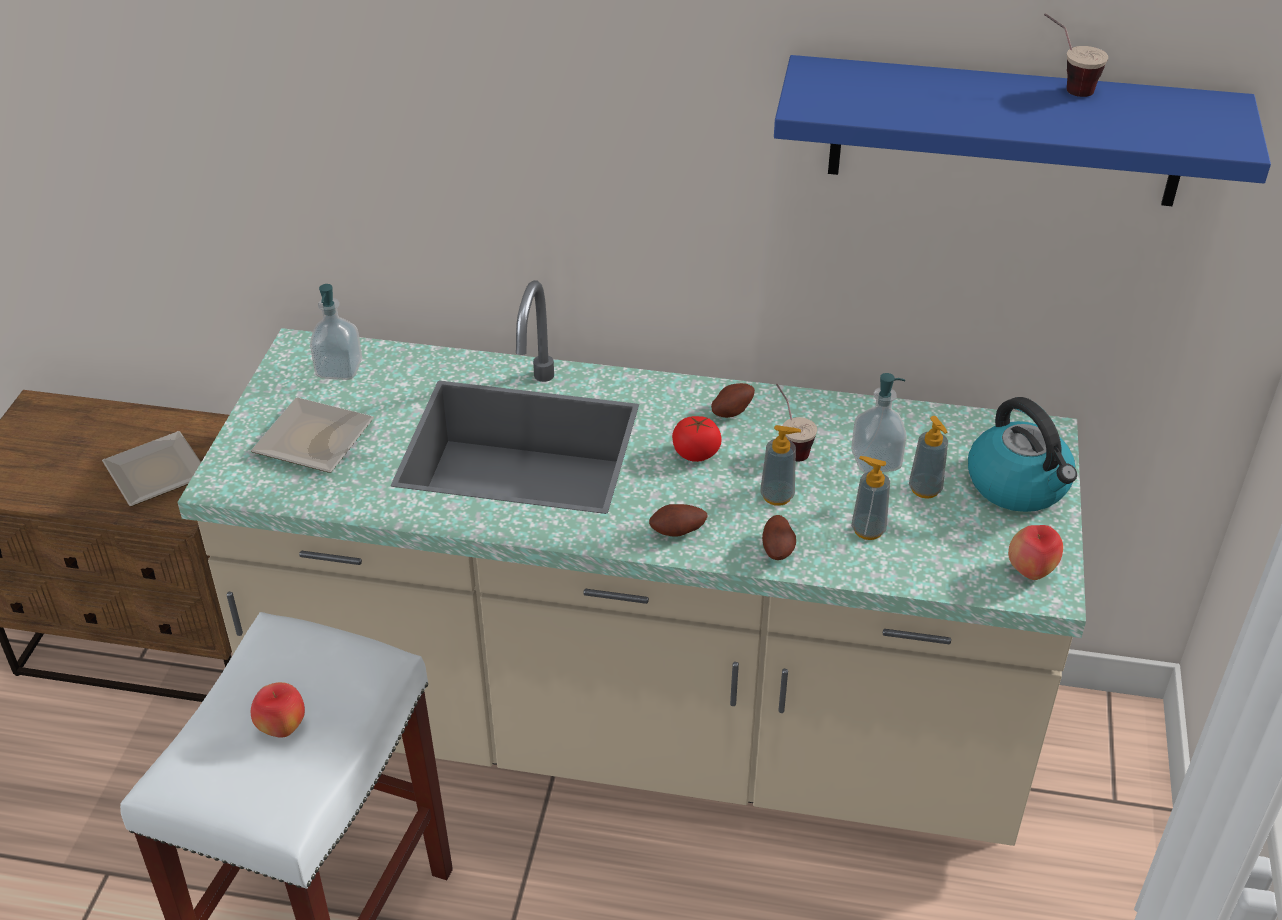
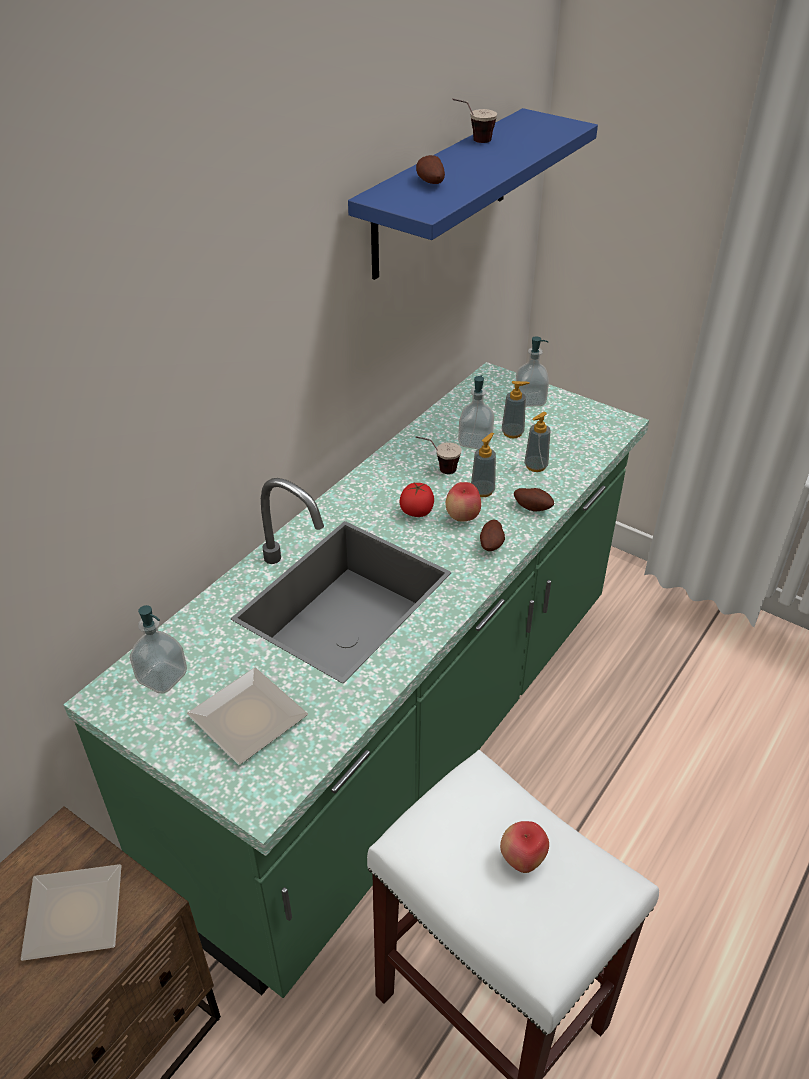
camera: 65 degrees left, 0 degrees up
(641, 730) = (404, 741): beige counter -> green counter
(731, 411) = (384, 482): potato -> potato (429, 183)
(1019, 485) = (530, 400): kettle -> soap dispenser
(1030, 572) = (602, 422): apple -> apple (462, 517)

